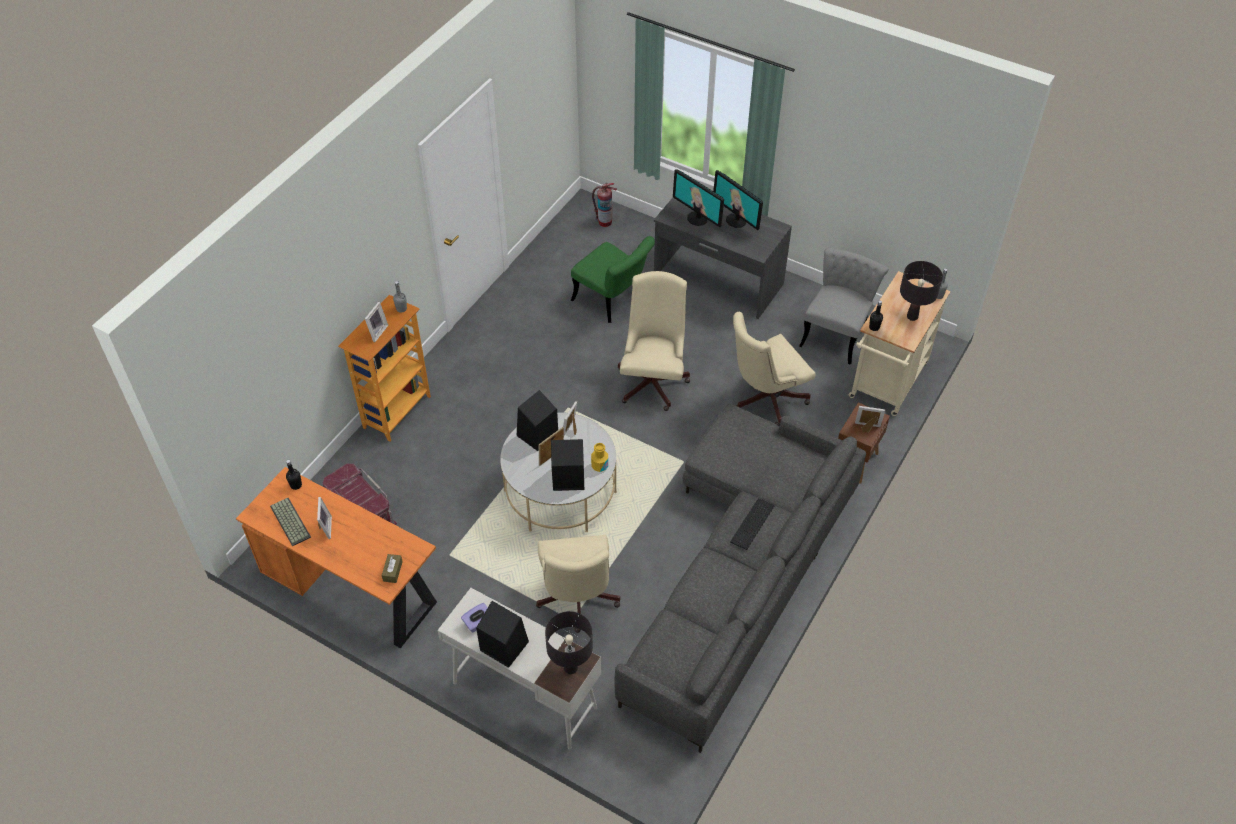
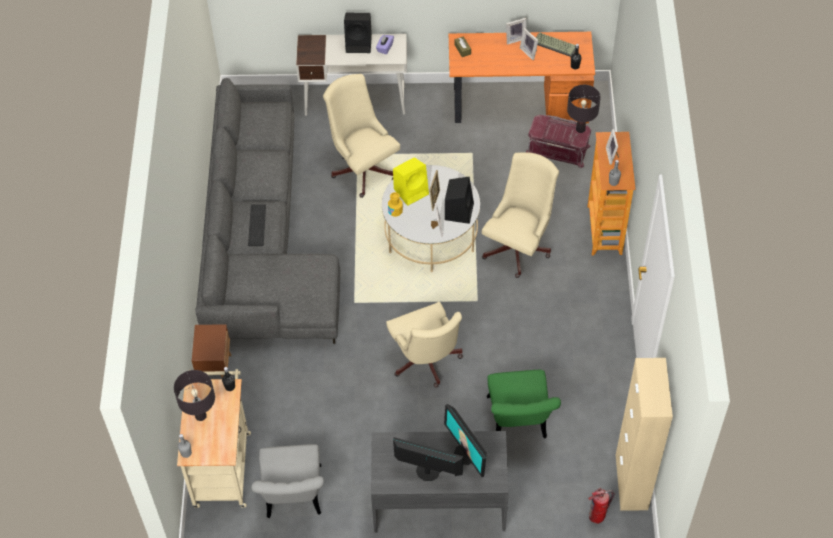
camera: 150 degrees right, 5 degrees up
(560, 229) = (631, 482): none -> beige cabinet
(567, 478) = (412, 191): black speaker -> yellow speaker
(570, 668) = (309, 51): black table lamp -> black table lamp (580, 129)
(612, 301) = (518, 424): green chair -> green chair turned 105 degrees counterclockwise
(697, 218) = (465, 454): monitor -> monitor turned 135 degrees counterclockwise
(765, 399) = (321, 393): beige office chair -> beige office chair (519, 246)
(867, 428) = (205, 339): picture frame -> picture frame (515, 38)

